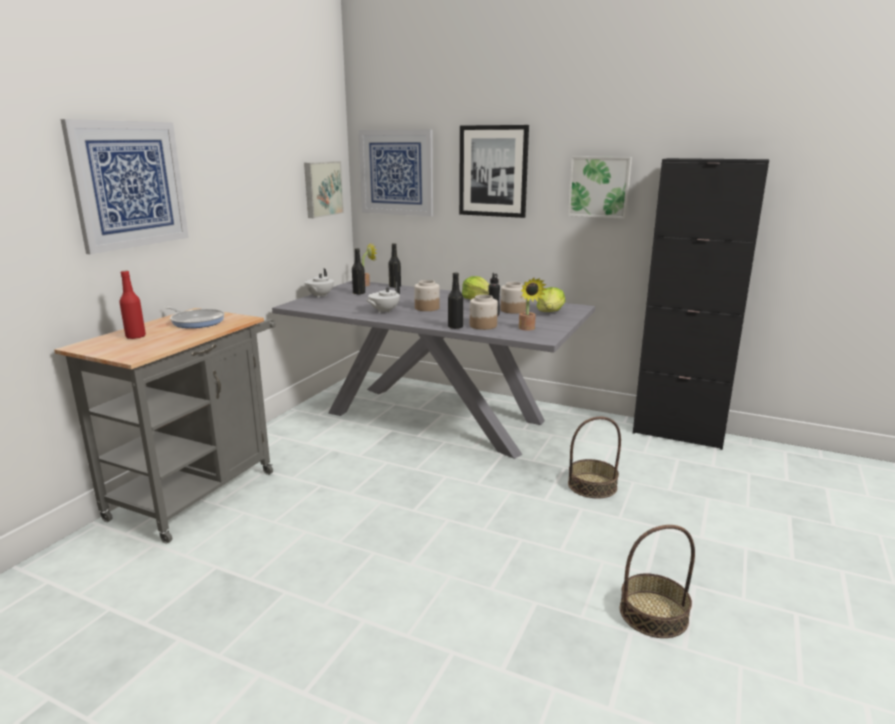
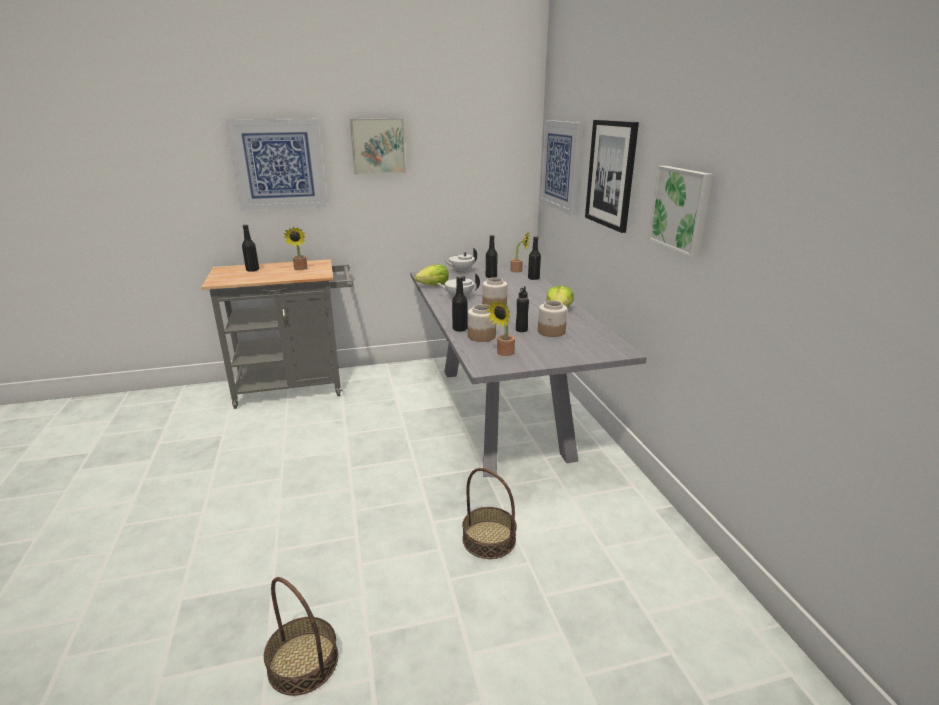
camera: 50 degrees right, 5 degrees up
(135, 336) = (252, 270): red bottle -> black bottle
(196, 321) = (300, 269): frying pan -> potted plant
(322, 189) = (494, 175): picture -> picture (378, 146)
(550, 312) = (576, 346): lettuce -> lettuce (433, 285)
(678, 434) = (687, 557): black cabinet -> none

